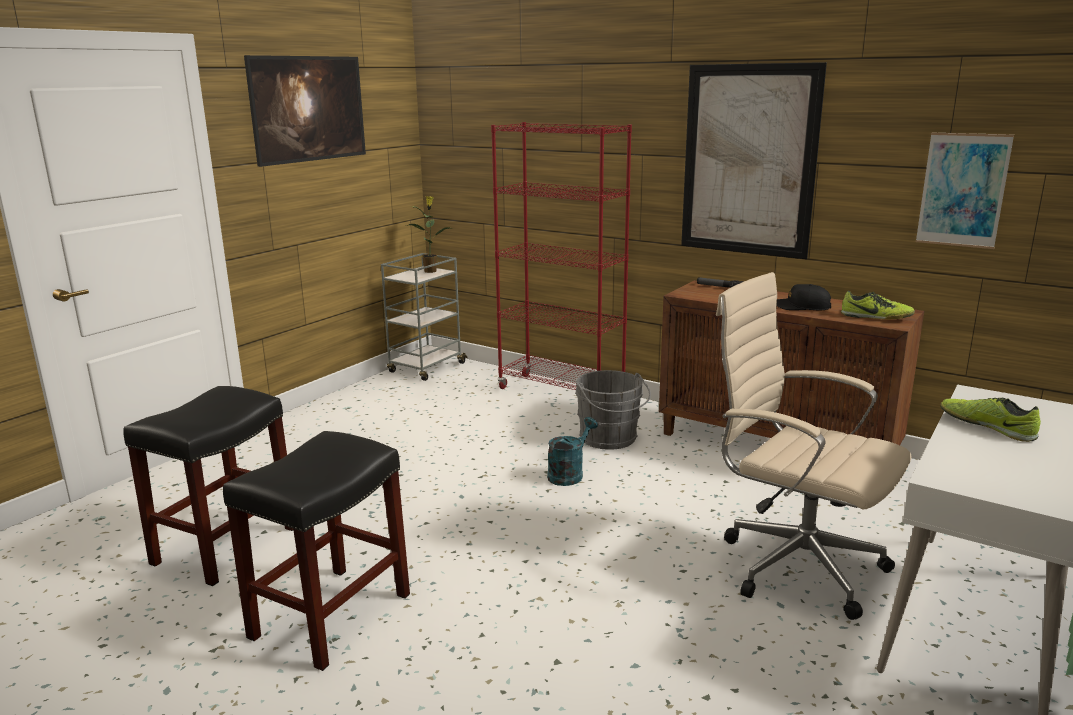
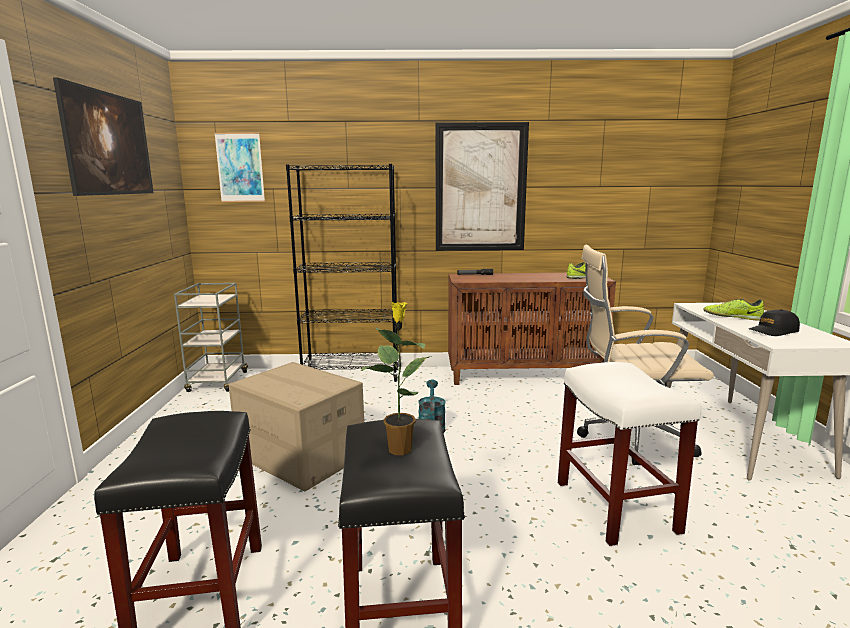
camera: 35 degrees left, 5 degrees down
(409, 464) = (300, 456): none -> cardboard box
(431, 271) = (214, 296): potted plant -> potted plant (400, 448)
(561, 393) = (352, 376): red bookcase -> black bookcase
(610, 439) = (426, 396): grey bucket -> none
(644, 626) = (617, 507): none -> white stool
(801, 307) = (540, 278): black cap -> black cap (773, 331)
(962, 190) = (611, 198): picture -> picture (240, 167)

